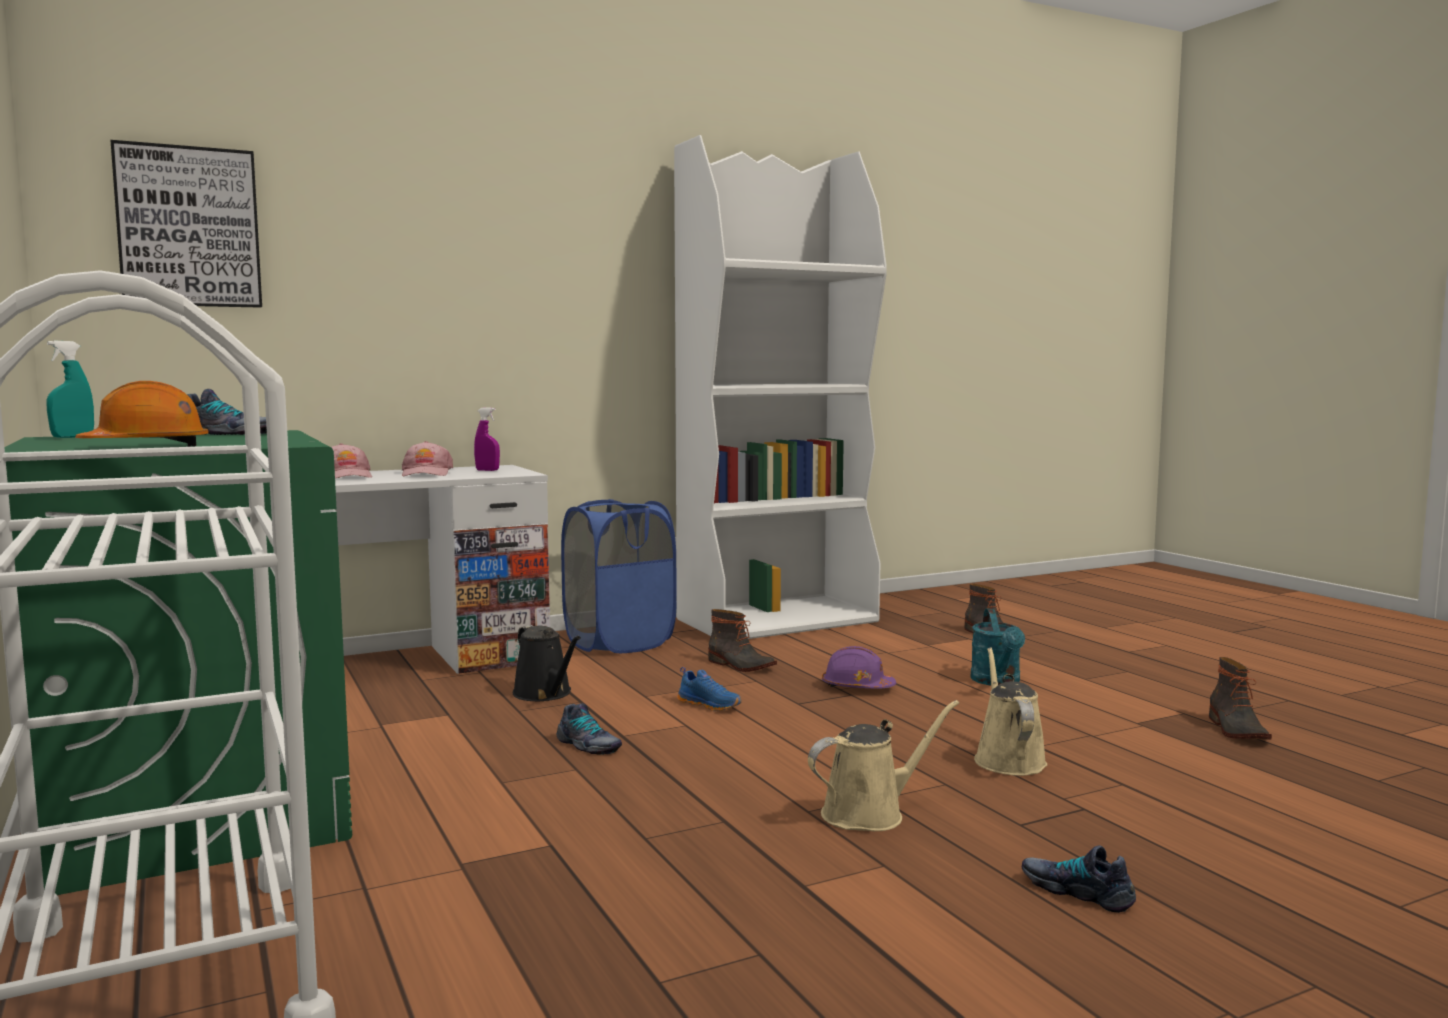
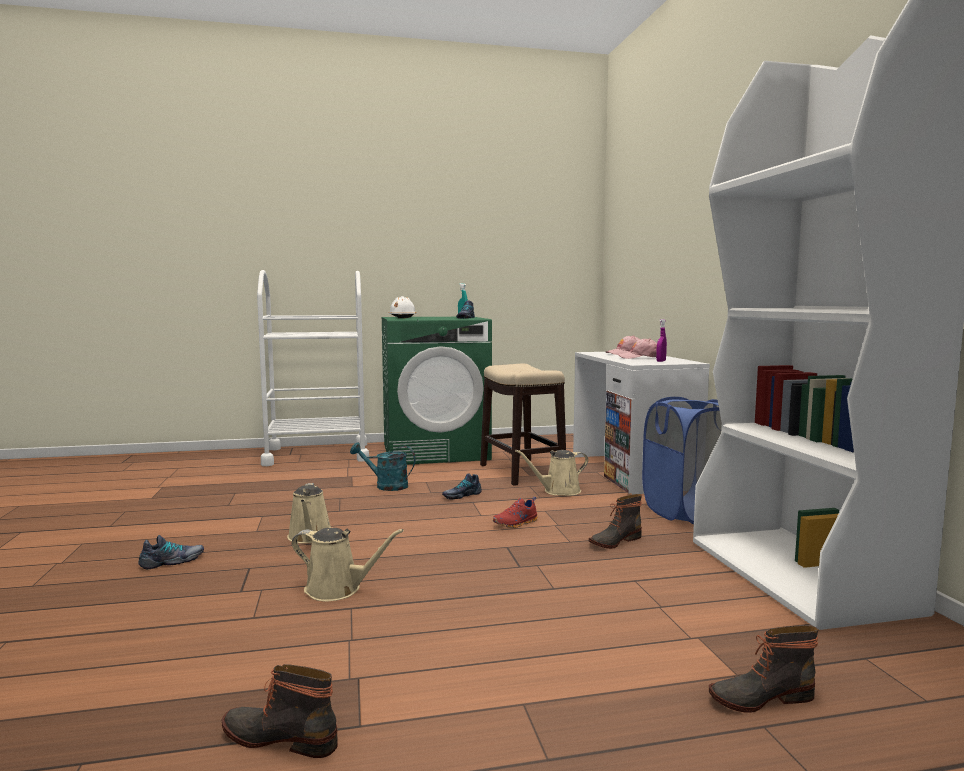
camera: 105 degrees right, 0 degrees up
(147, 447) = (402, 317): orange hard hat -> white hard hat
(188, 227) = (629, 223): picture -> none
(419, 721) = (521, 471): none -> stool
(545, 694) = (558, 491): black watering can -> beige watering can
(710, 705) = (516, 523): blue shoe -> red shoe
(857, 687) = (538, 571): purple hard hat -> none
(998, 682) = (530, 639): turquoise watering can -> turquoise watering can (386, 486)

